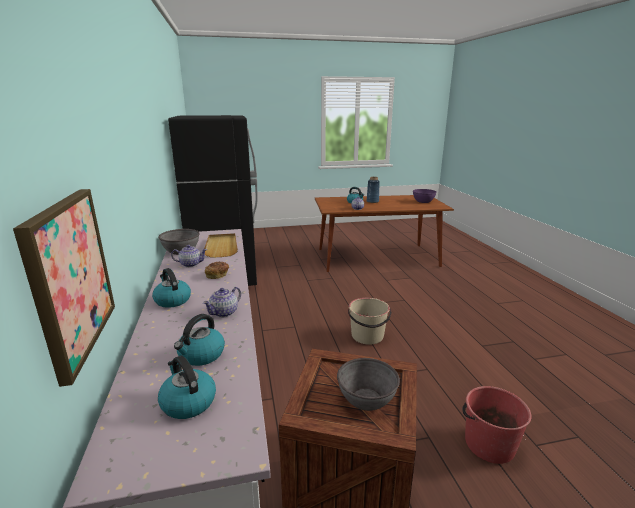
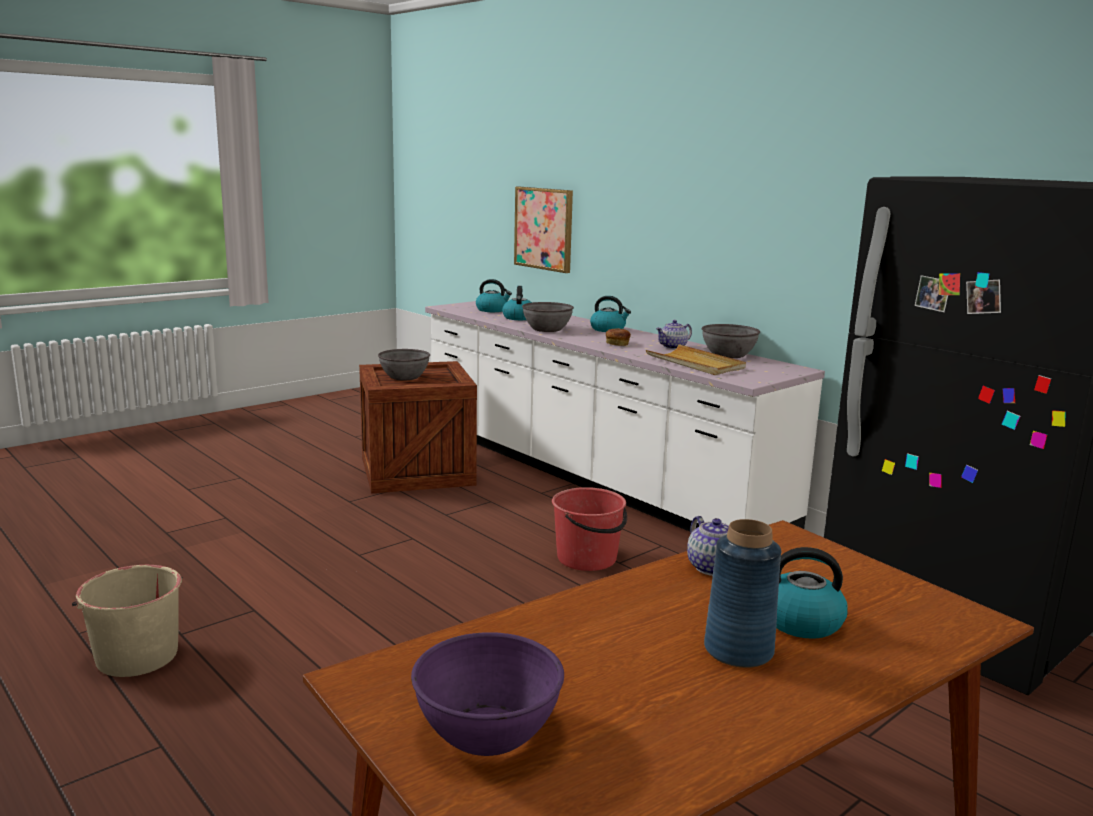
camera: 150 degrees right, 5 degrees down
(224, 312) = (547, 329): teapot -> grey bowl
(367, 336) = (479, 577): beige bucket -> beige bucket (136, 656)
(488, 444) = (282, 509): red bucket -> red bucket (587, 558)

